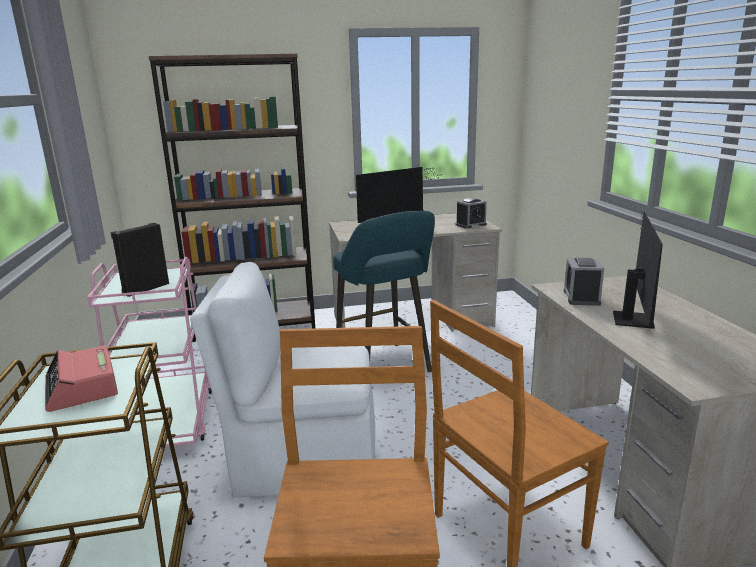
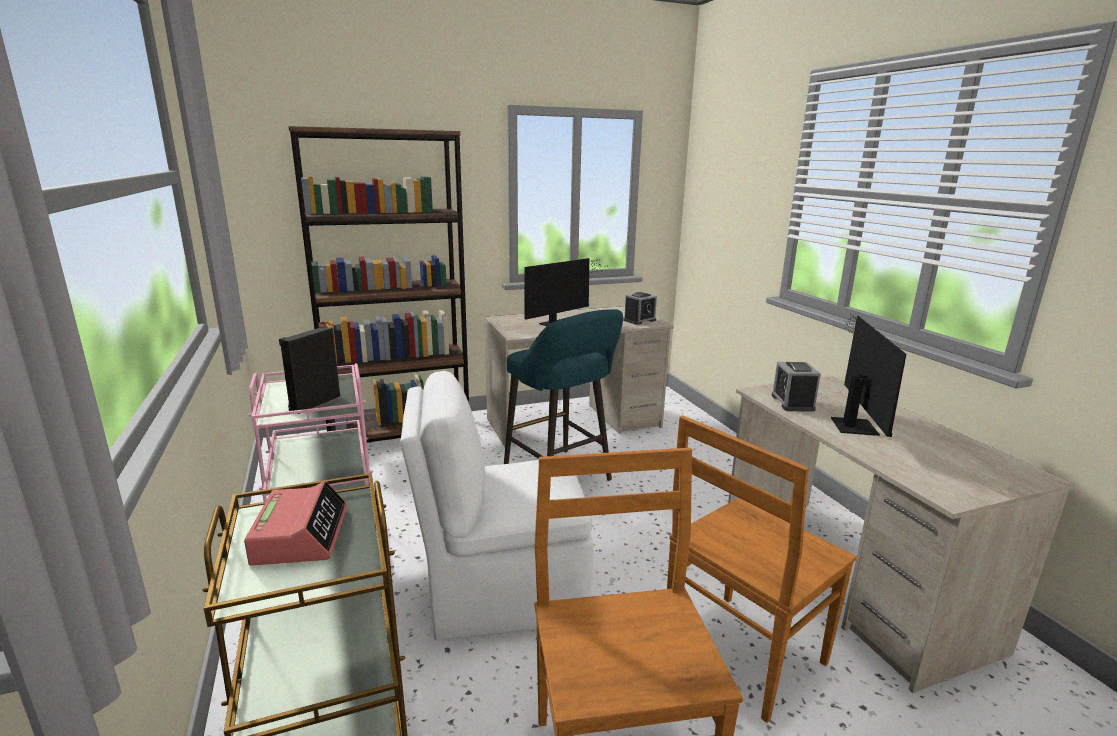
camera: 10 degrees left, 0 degrees up
(82, 388) = (301, 535): alarm clock -> alarm clock turned 150 degrees counterclockwise

